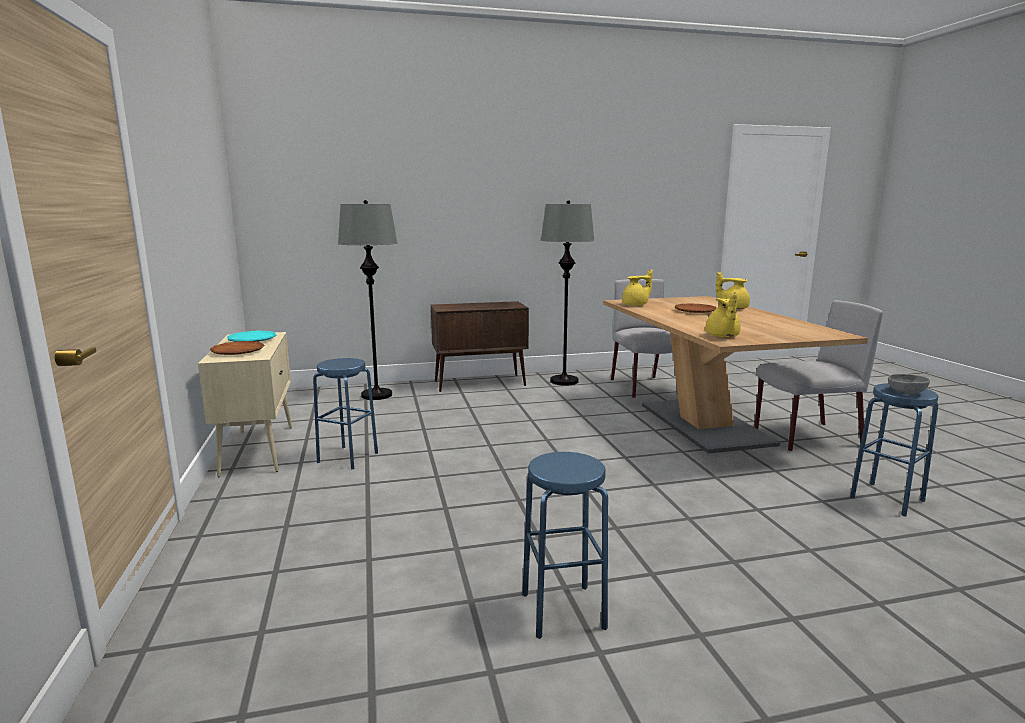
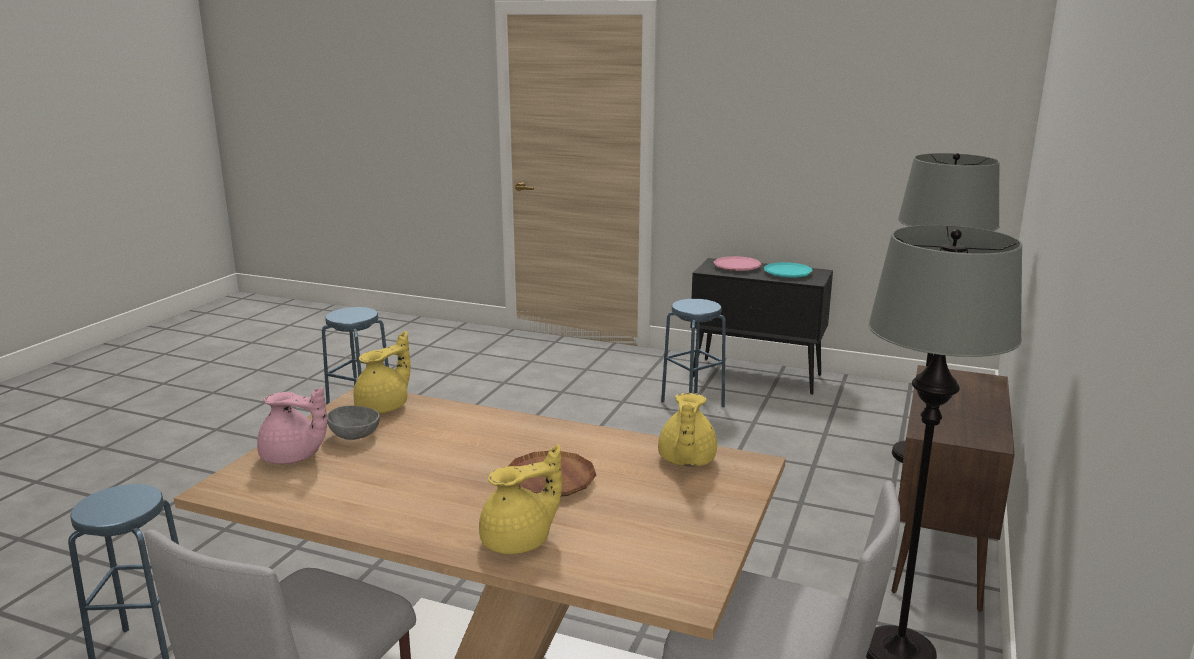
camera: 125 degrees right, 5 degrees up
(238, 351) = (737, 267): brown plate -> pink plate
(258, 449) = (757, 376): beige cabinet -> black cabinet
(722, 336) = (385, 407): yellow teapot -> yellow teapot turned 90 degrees clockwise
(796, 334) = (293, 458): none -> pink teapot
(905, 392) = (117, 497): grey bowl -> grey bowl (355, 435)

